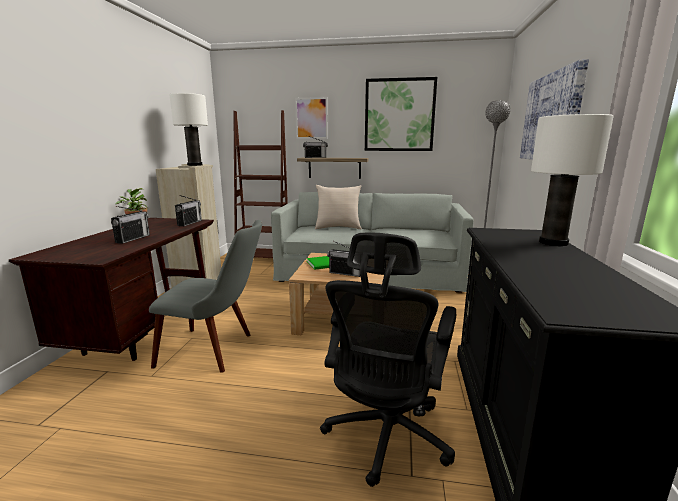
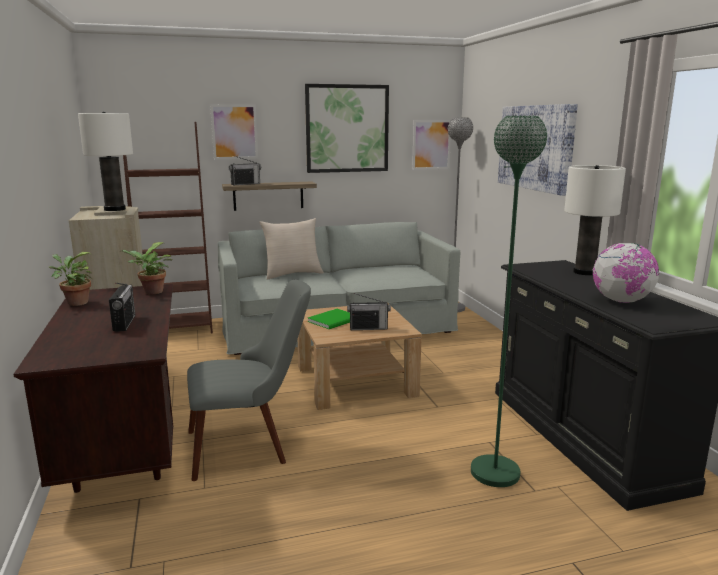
camera: 25 degrees left, 0 degrees up
(189, 223) = (151, 292): radio -> potted plant
(385, 439) = (494, 473): office chair -> green floor lamp
(475, 129) = (431, 144): none -> picture
(556, 276) = (621, 301): none -> globe

